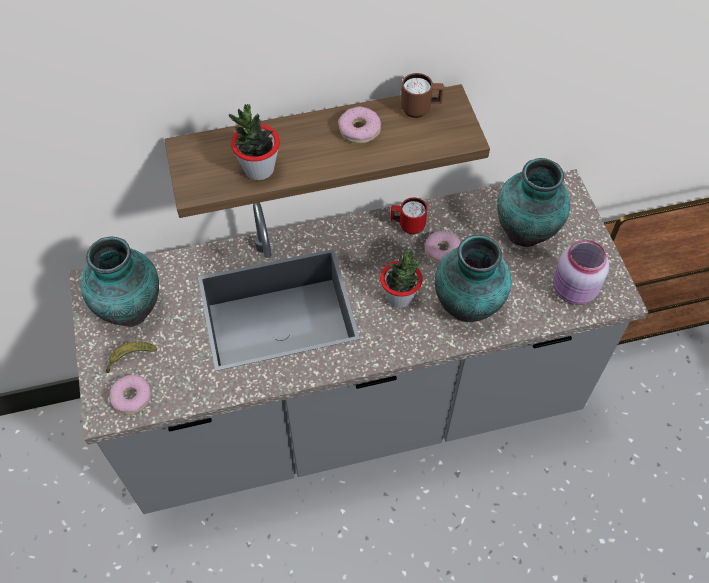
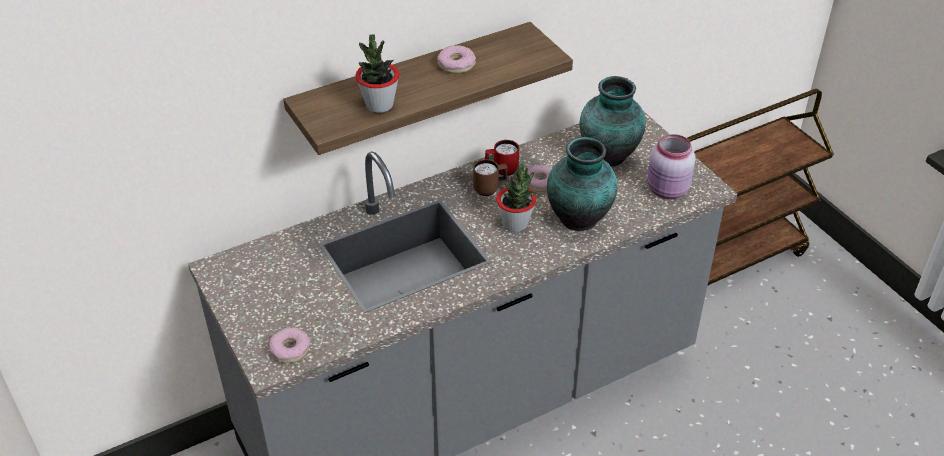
camera: 15 degrees left, 15 degrees down
(130, 358) = (276, 319): banana -> none
(131, 307) = (262, 280): vase -> none
(420, 109) = (503, 43): brown mug -> brown mug (490, 189)

